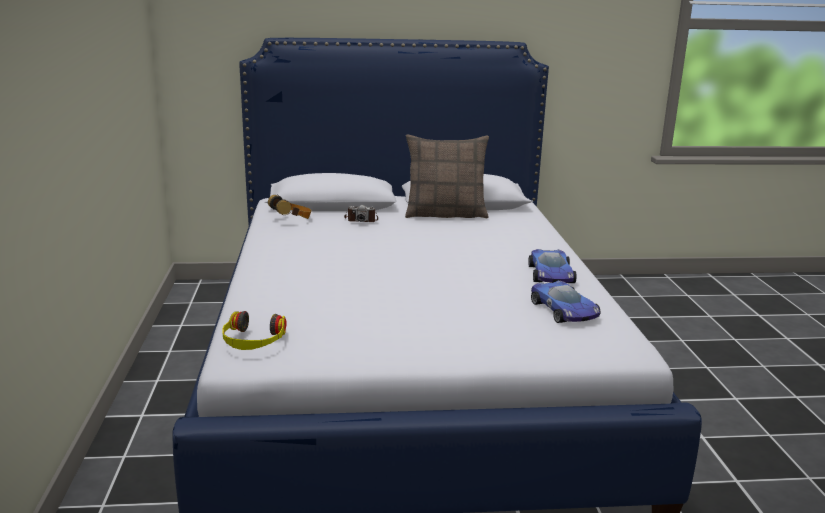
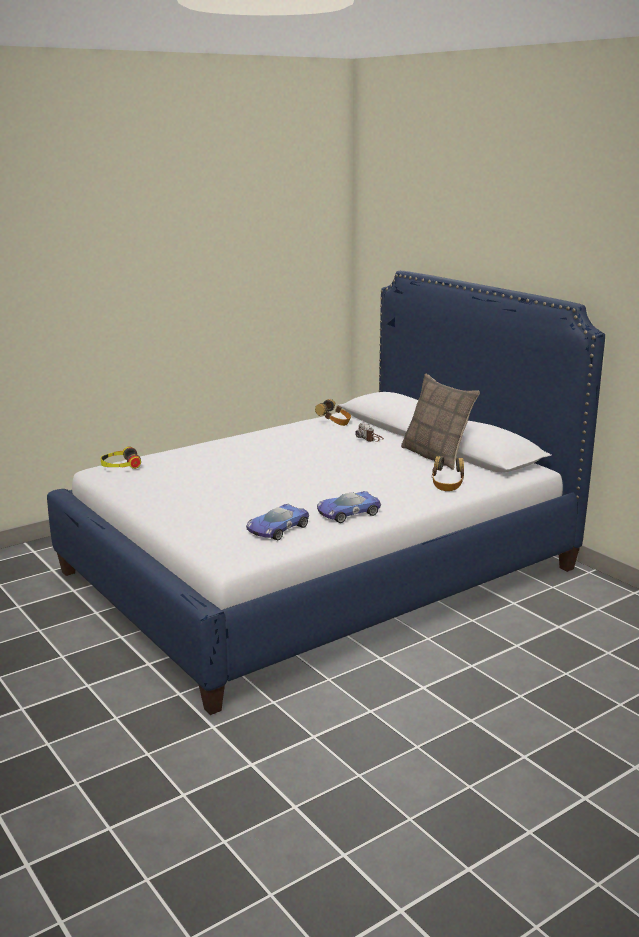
camera: 60 degrees right, 0 degrees up
(522, 229) = (447, 485): none -> headphones

